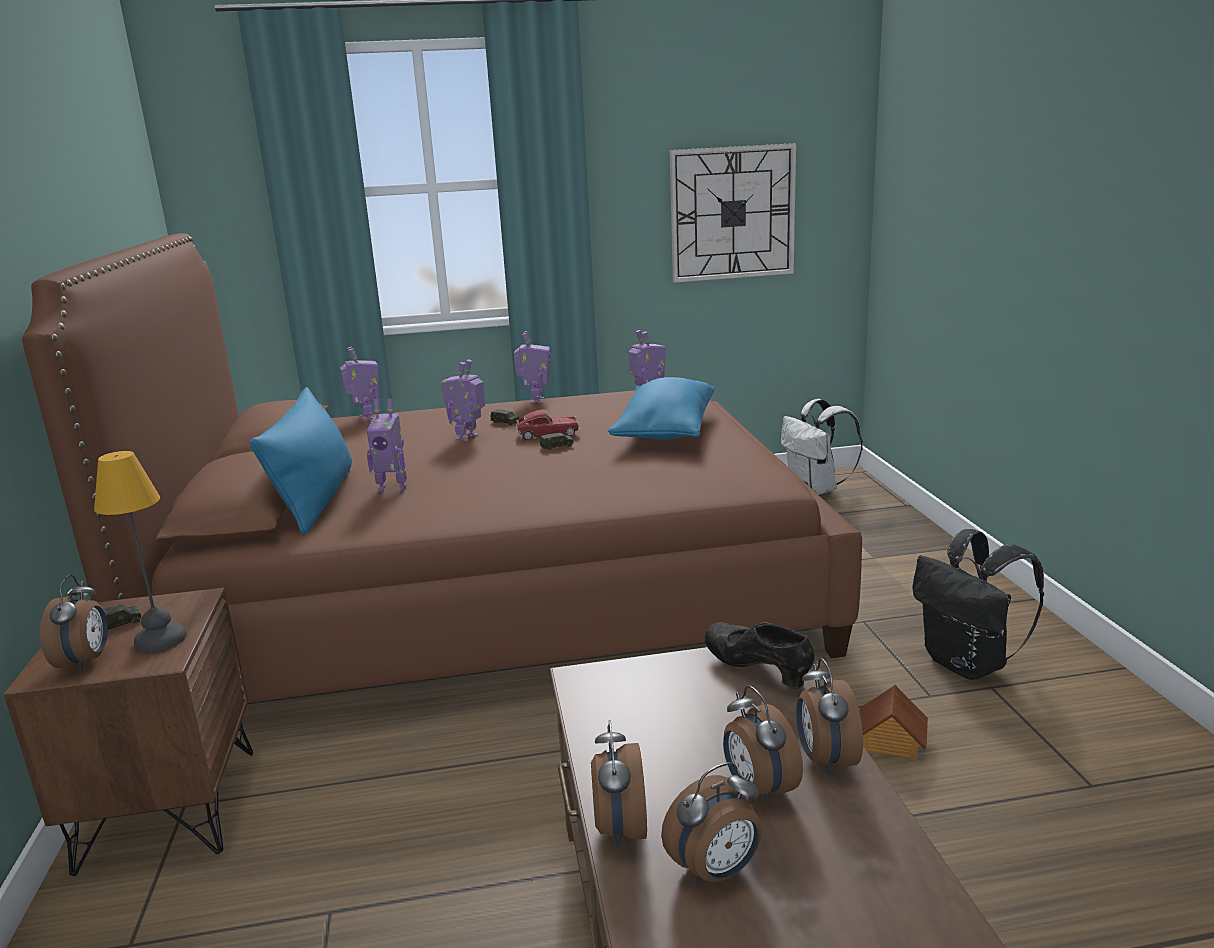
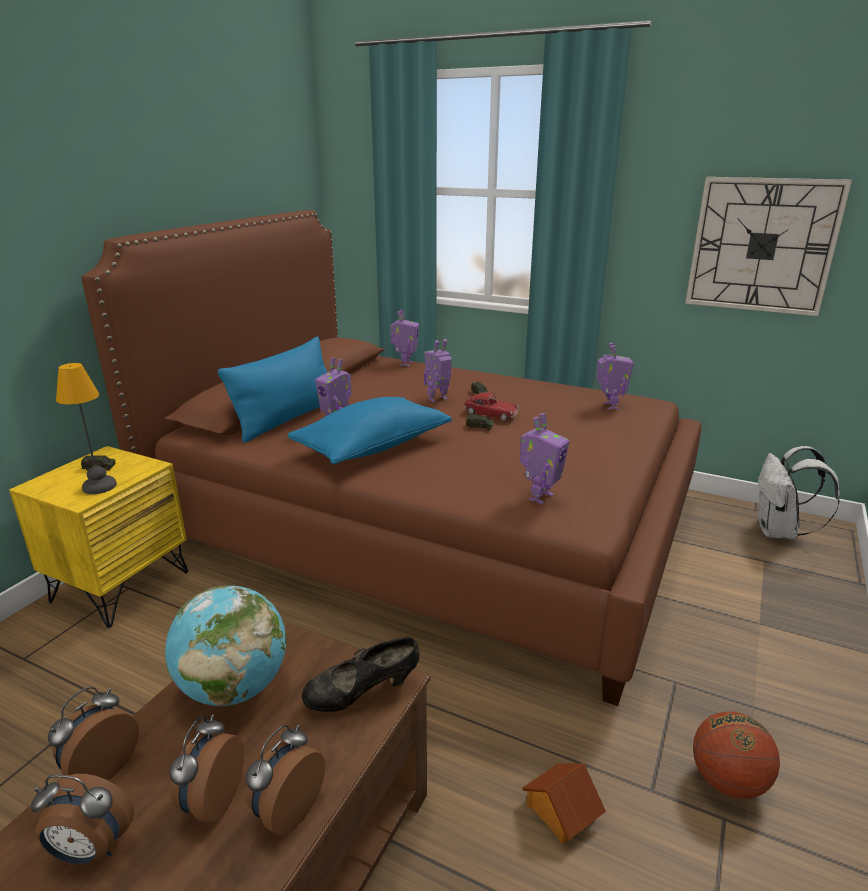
camera: 35 degrees right, 5 degrees up
(86, 661) = (57, 485): alarm clock -> none
(168, 809) = (120, 586): brown nightstand -> yellow nightstand
(535, 400) = (528, 381): toy robot -> toy robot (539, 497)
(640, 721) = (234, 688): none -> globe
(665, 432) = (578, 440): blue pillow -> blue pillow (372, 447)
(757, 671) = (362, 694): black shoe -> black shoe turned 105 degrees counterclockwise
(968, 664) = (727, 781): black backpack -> basketball

